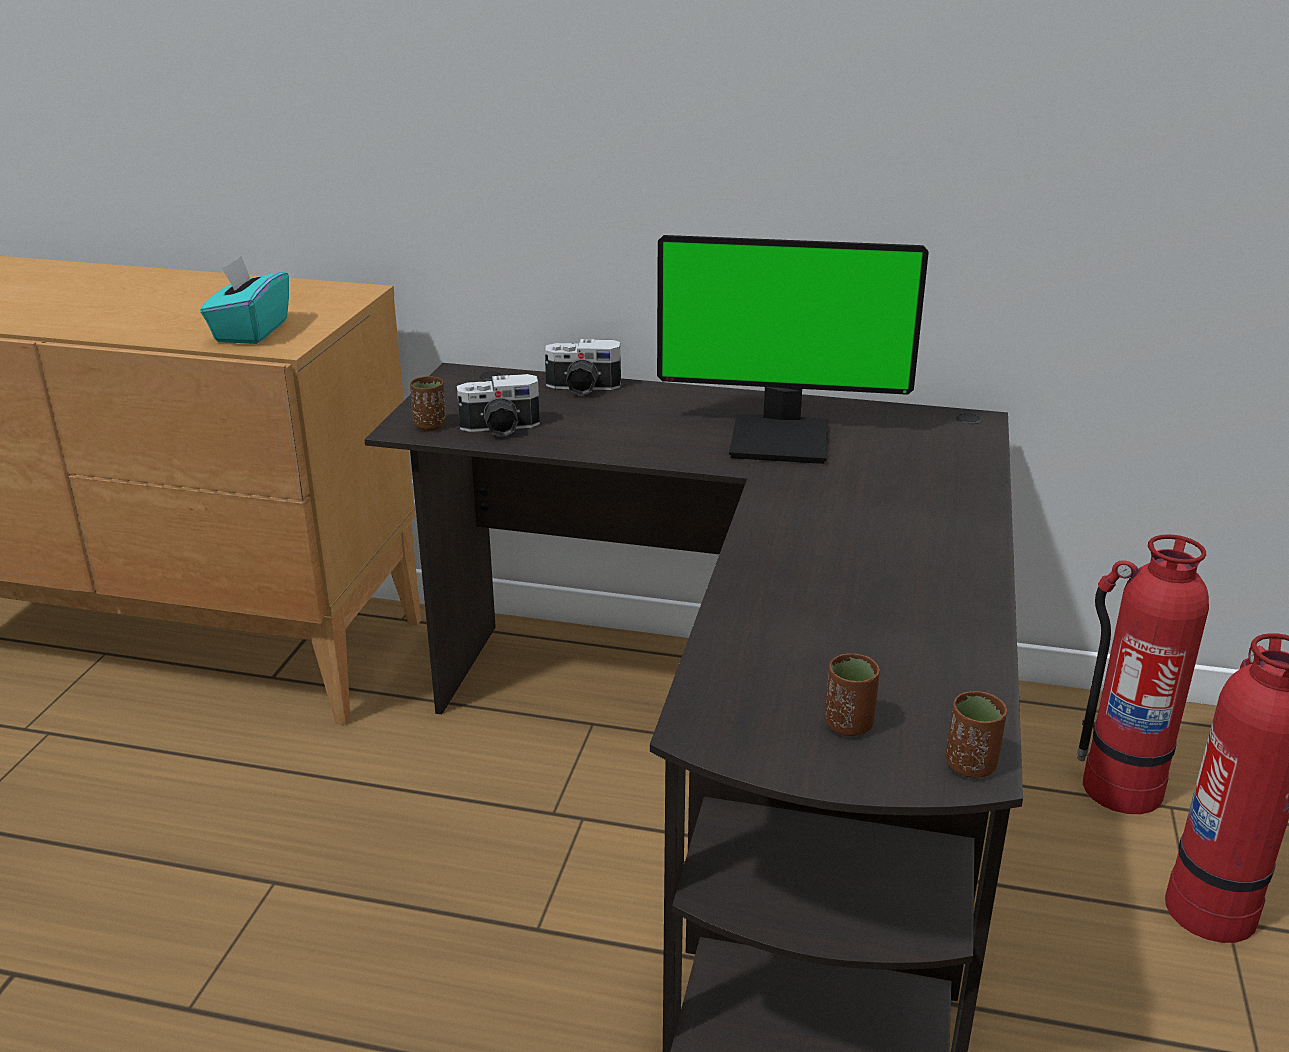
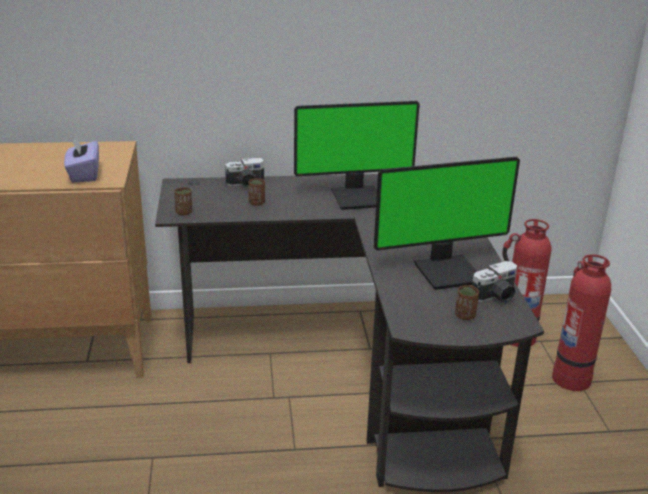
camera: 20 degrees left, 0 degrees up
(250, 331) = (84, 174): turquoise tissue box -> purple tissue box
(500, 429) = (221, 209): camera -> camera (496, 296)
(873, 617) = (447, 271): none -> monitor
(970, 765) = (519, 322): brown cup -> brown cup (257, 203)

